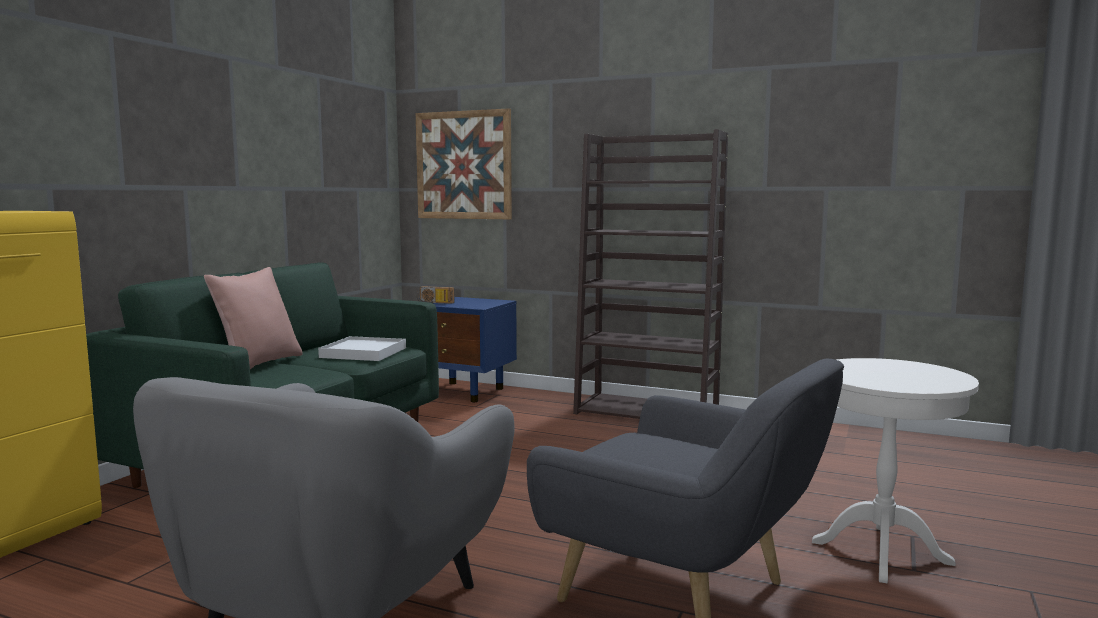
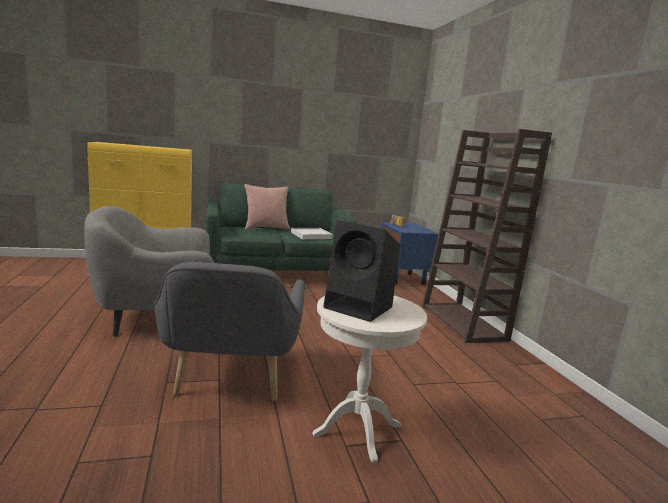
camera: 50 degrees right, 5 degrees up
(463, 165) = (437, 148): picture -> none
(893, 376) = (360, 308): none -> black speaker

